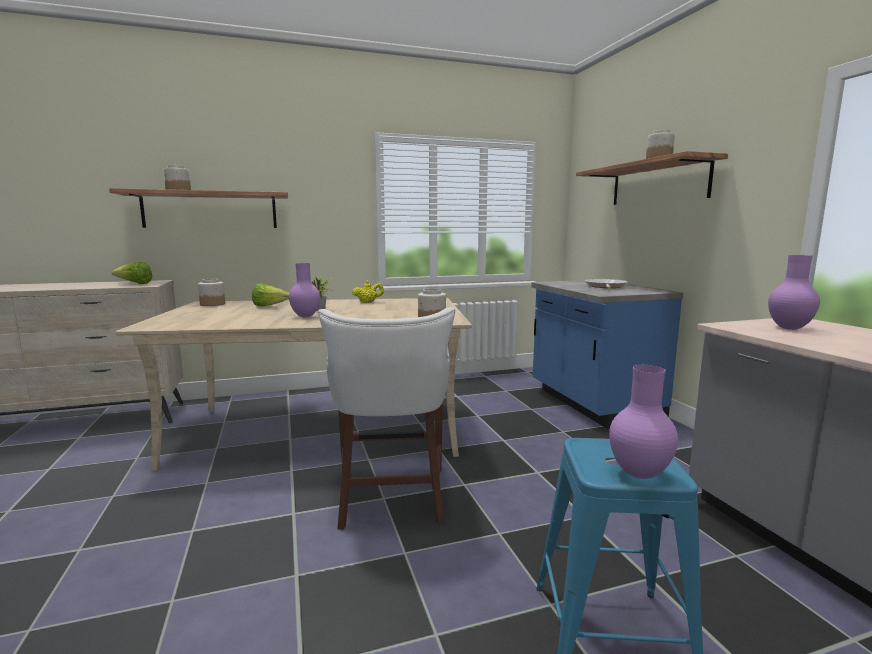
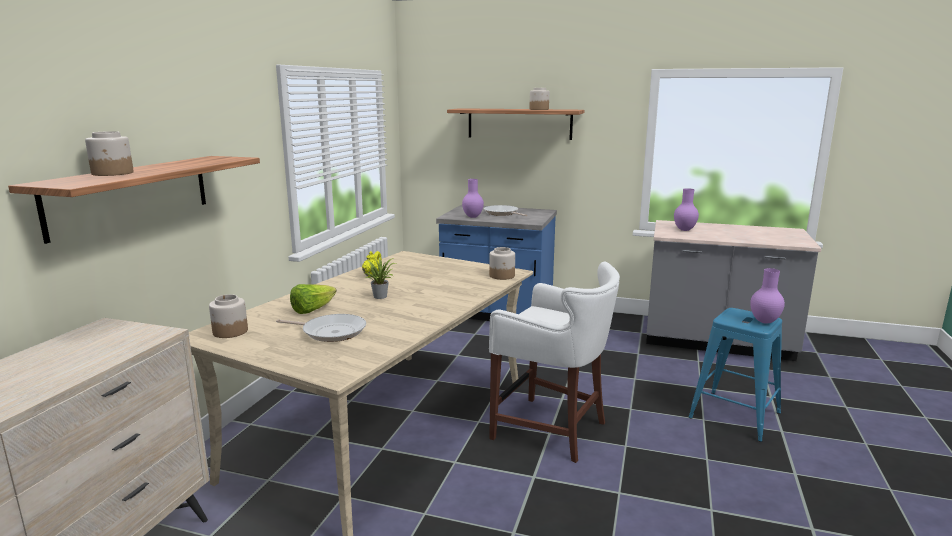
camera: 55 degrees left, 5 degrees up
(135, 284) = (115, 339): lettuce -> none
(228, 314) = (331, 332): none -> frying pan
(305, 316) = (408, 306): purple vase -> purple vase (472, 217)

